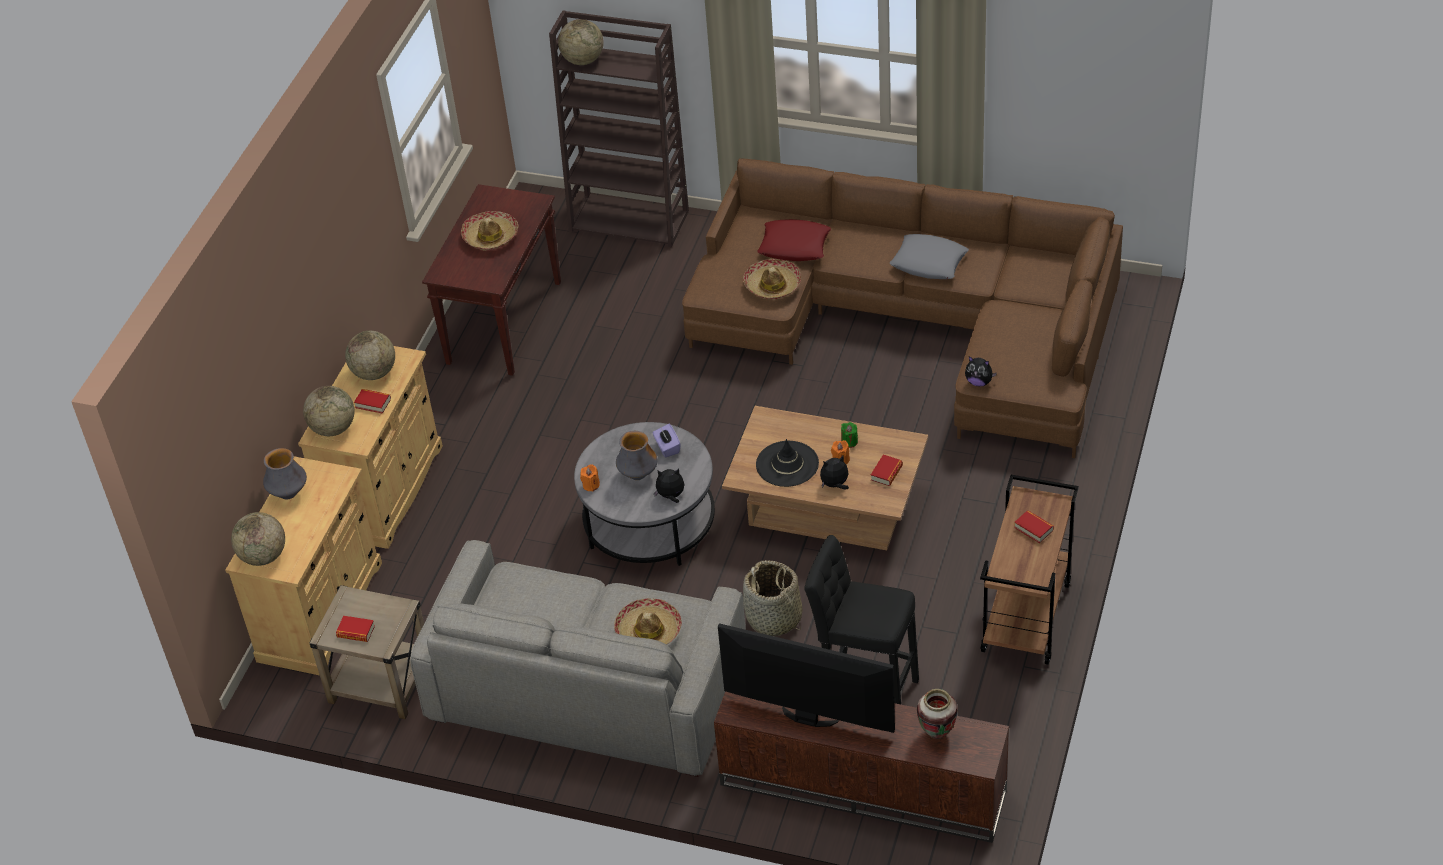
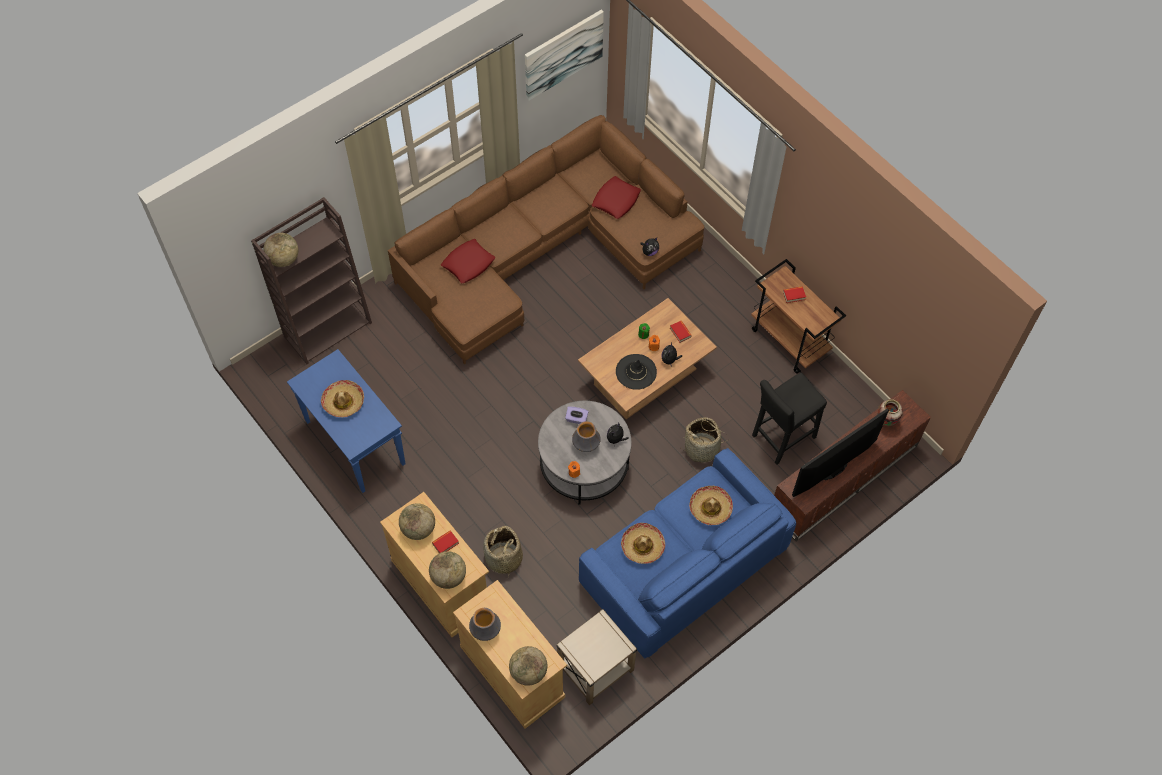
camera: 60 degrees left, 15 degrees up
(356, 632) = (601, 655): book -> none
(460, 523) = (503, 558): none -> basket
(504, 322) = (354, 442): brown console table -> blue console table
(587, 691) = (683, 566): grey sofa -> blue sofa
(772, 285) = (491, 293): hat -> hat (642, 546)
(929, 262) = (540, 214): grey pillow -> none
(1024, 312) = (616, 200): none -> red pillow
(1085, 79) = (563, 54): none -> picture

